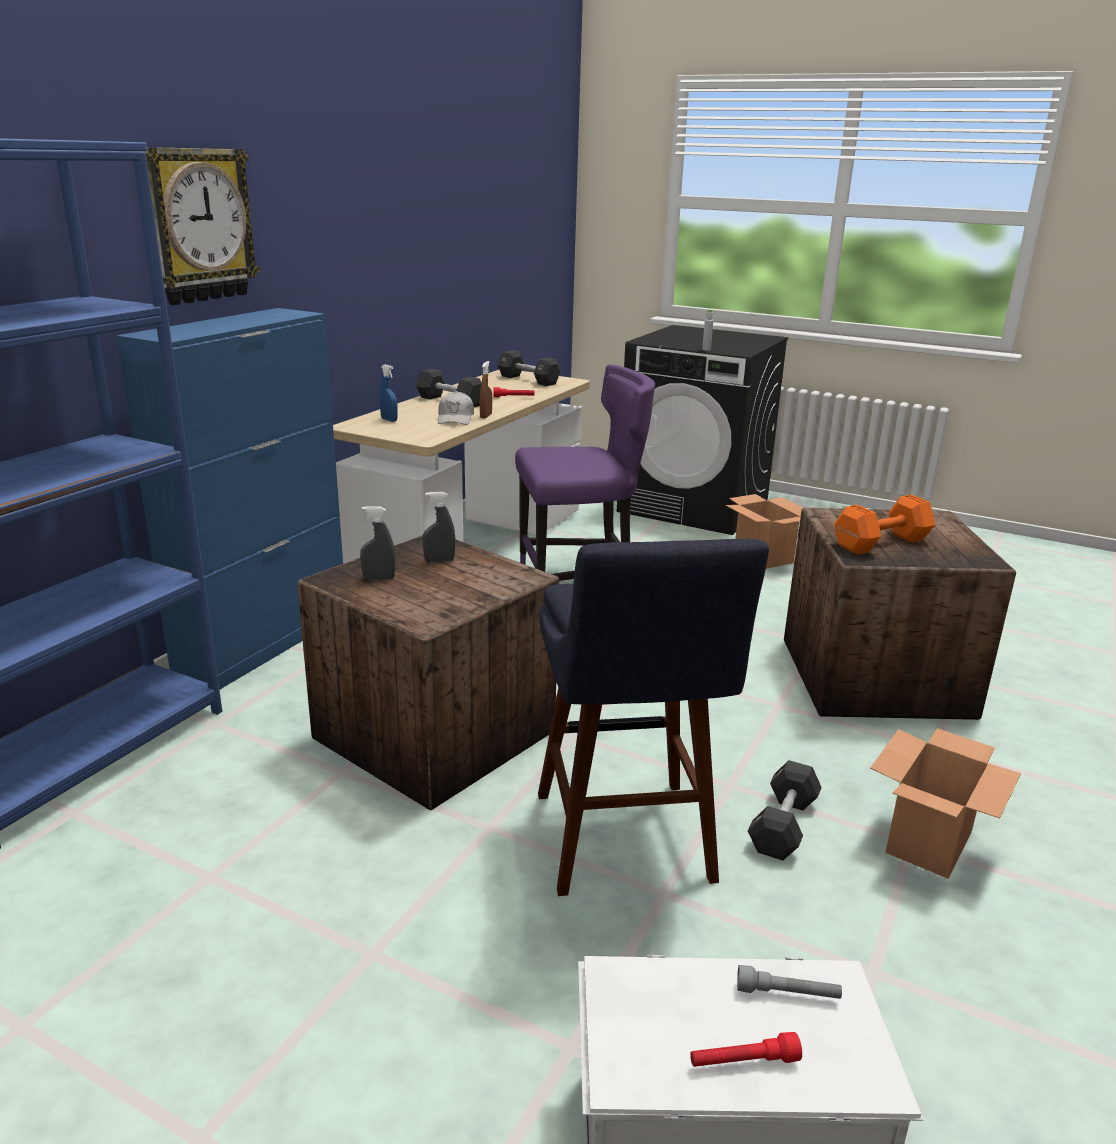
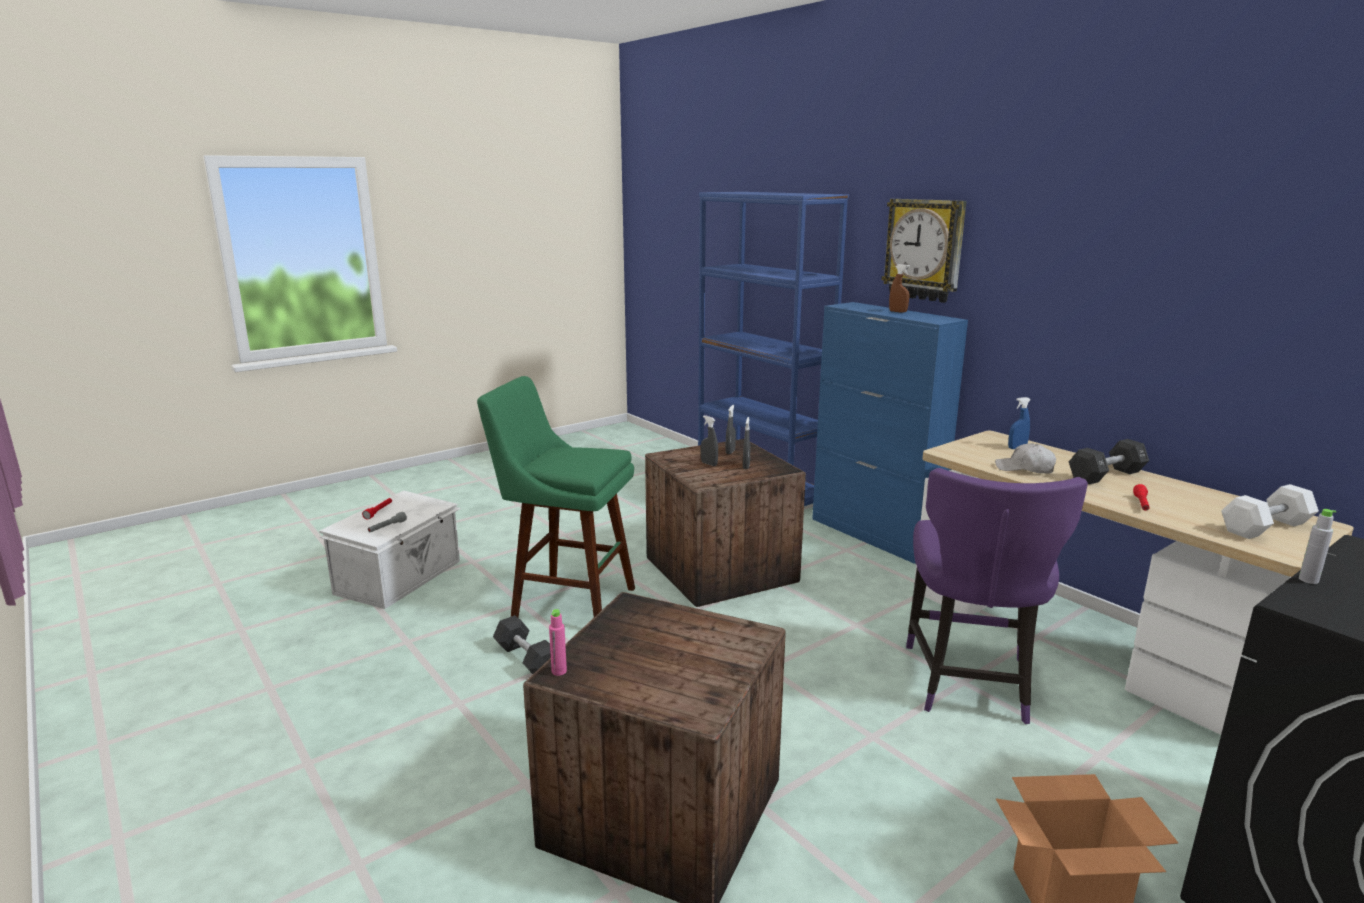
camera: 115 degrees right, 5 degrees down
(445, 584) = (709, 464): none -> grey spray bottle
(486, 416) = (1038, 480): brown spray bottle -> brown spray bottle (898, 311)
(528, 380) = (1265, 527): black dumbbell -> white dumbbell
(625, 845) = (566, 602): blue stool -> green stool
(879, 543) = (653, 630): orange dumbbell -> none
(928, 842) = (450, 711): cardboard box -> none
(983, 561) = (559, 671): none -> pink bottle

